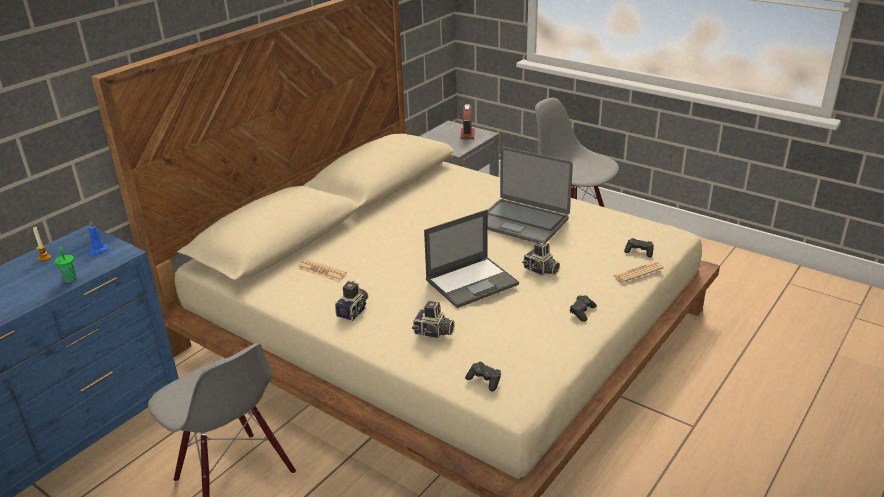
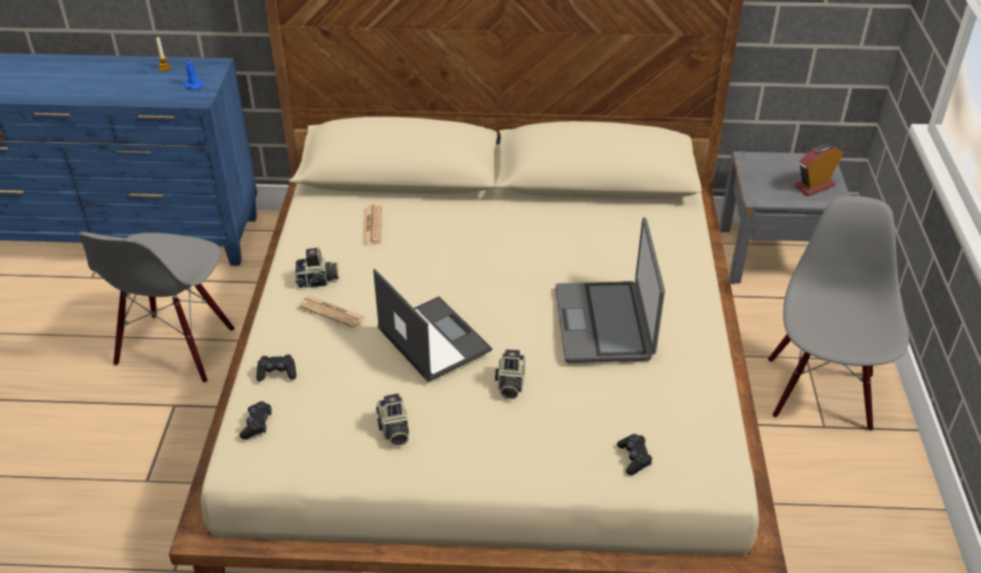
camera: 55 degrees right, 10 degrees up
(70, 279) = (141, 97): green cup -> none
(433, 333) = (313, 351): camera -> camera (393, 430)
(472, 282) = (432, 338): laptop -> laptop turned 150 degrees counterclockwise
(582, 312) = (447, 454): black game controller -> black game controller (277, 372)
(638, 272) = (580, 475): newspaper -> newspaper (332, 312)

